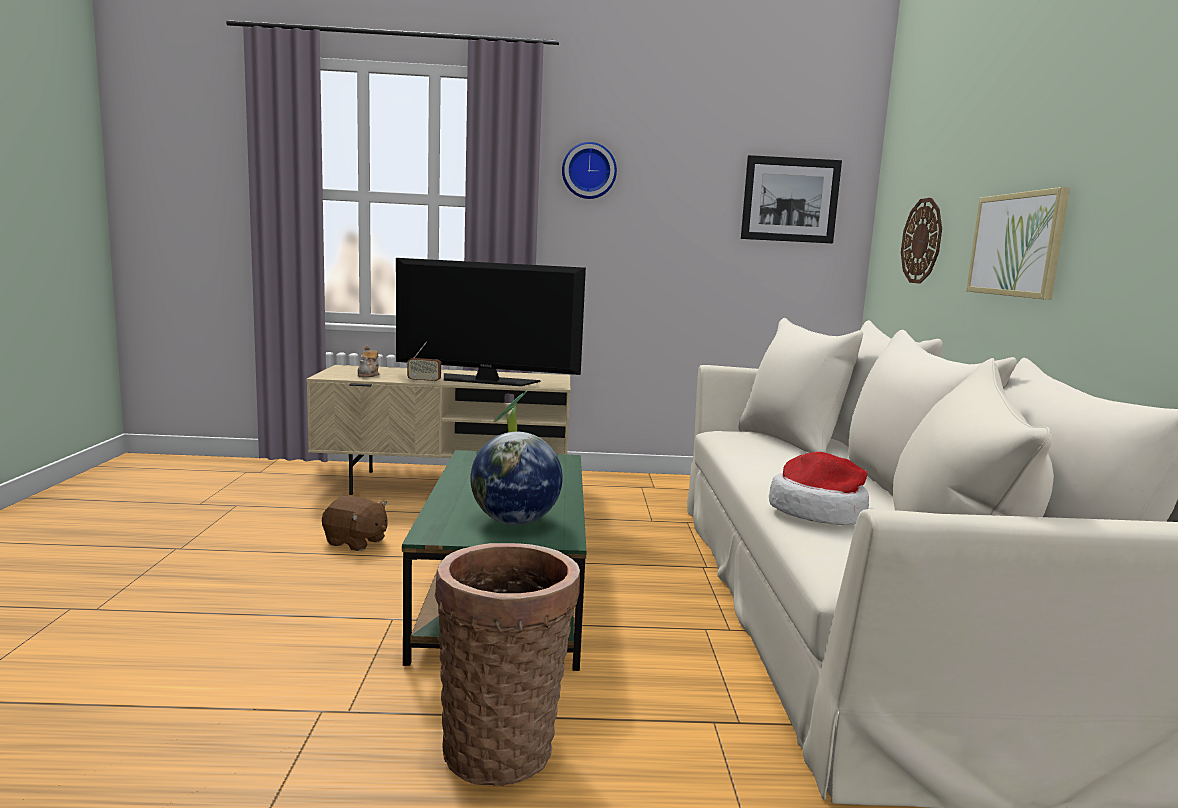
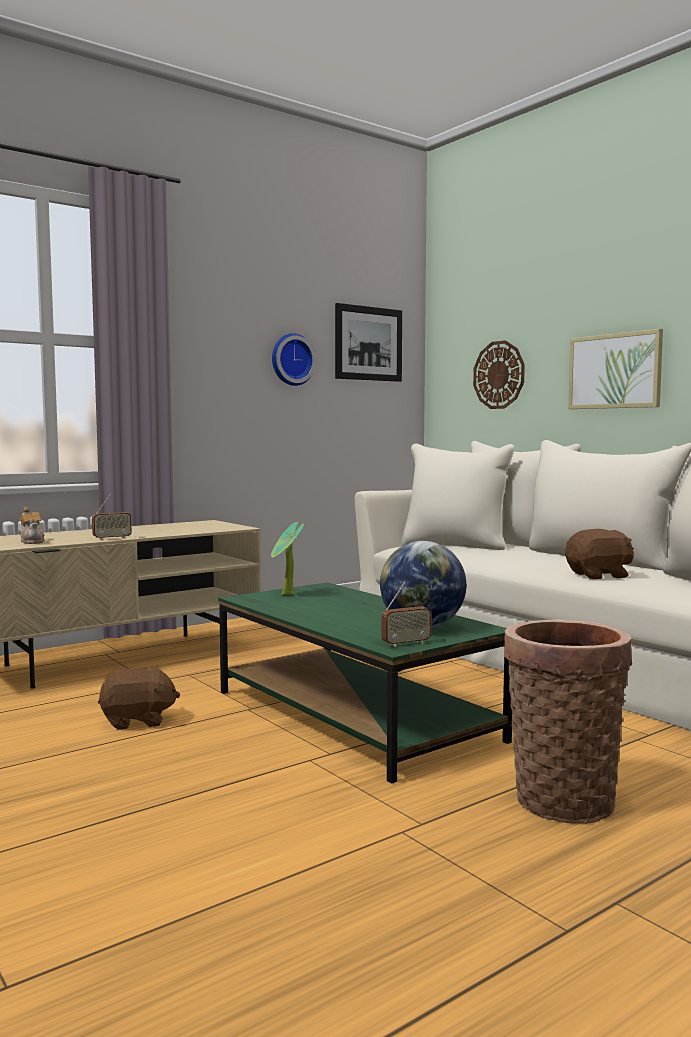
camera: 35 degrees left, 5 degrees down
(449, 534) = (406, 644): none -> radio
(487, 380) = (166, 531): television -> none
(589, 171) = (205, 312): wall clock -> wall clock (291, 360)
(819, 512) = (599, 575): hat -> brown plush toy

